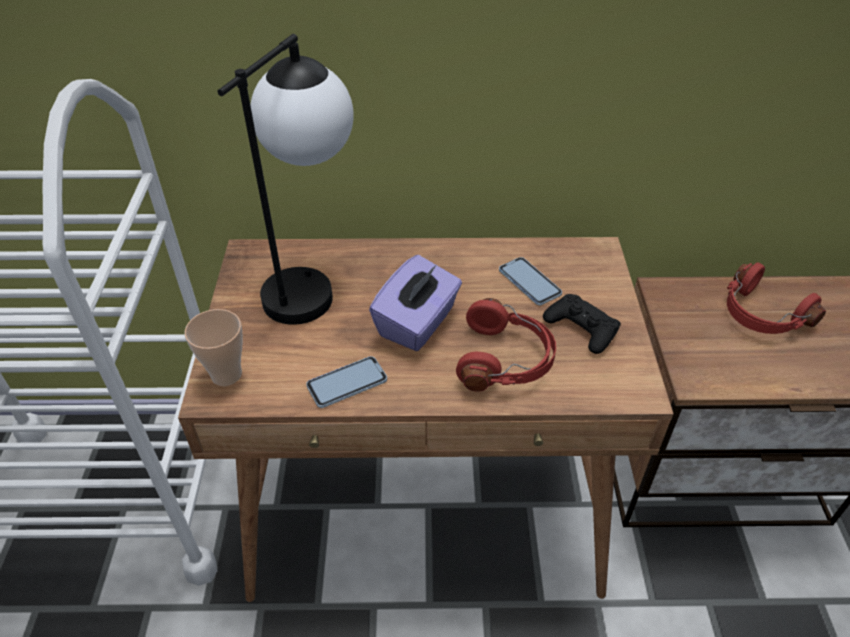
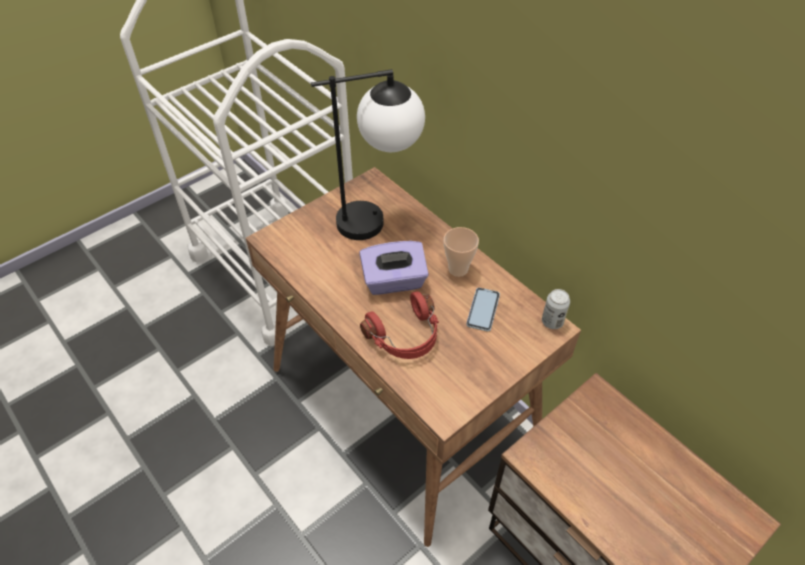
camera: 50 degrees right, 5 degrees up
(226, 375) = (285, 234): cup -> cup (458, 269)
(347, 383) = (323, 282): phone -> none
(581, 328) = (470, 357): black game controller -> none
(591, 247) = (552, 322): none -> can
(761, 315) = (640, 466): red headphones -> none

